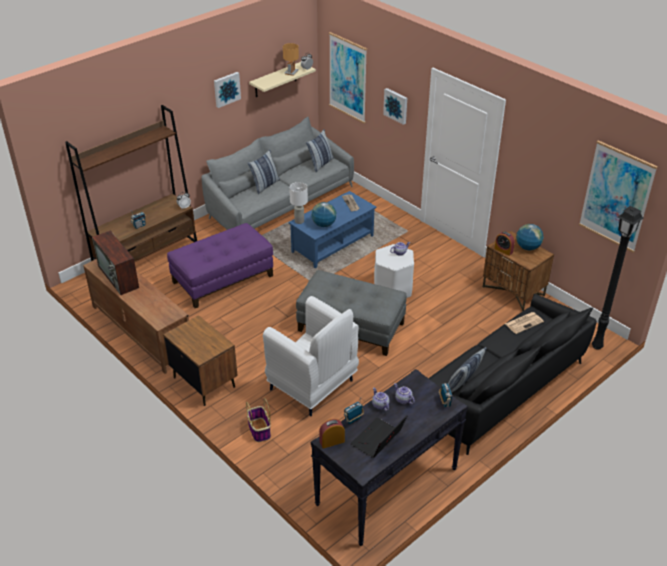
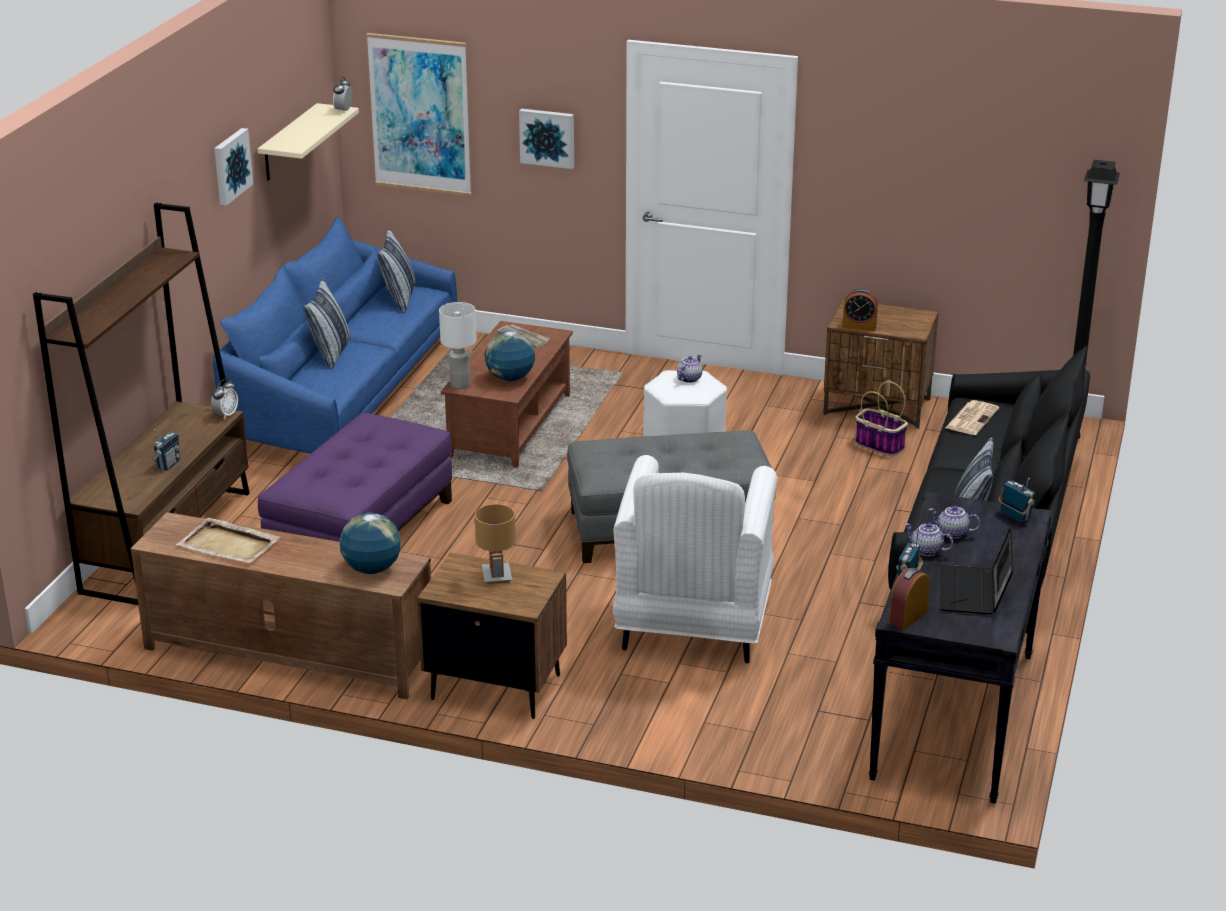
camera: 30 degrees left, 10 degrees down
(119, 277) = (229, 545): television -> beige tray
(259, 430) = (668, 717): basket -> basket (878, 445)
(279, 202) = (343, 393): grey sofa -> blue sofa
(291, 72) = (321, 121): brown table lamp -> brown table lamp (497, 576)
(313, 386) = (693, 628): white armchair -> white armchair turned 90 degrees clockwise
(332, 244) = (509, 426): blue coffee table -> brown coffee table
(527, 247) = (891, 313): globe -> globe (371, 569)
(616, 196) = (1045, 164): picture -> none

